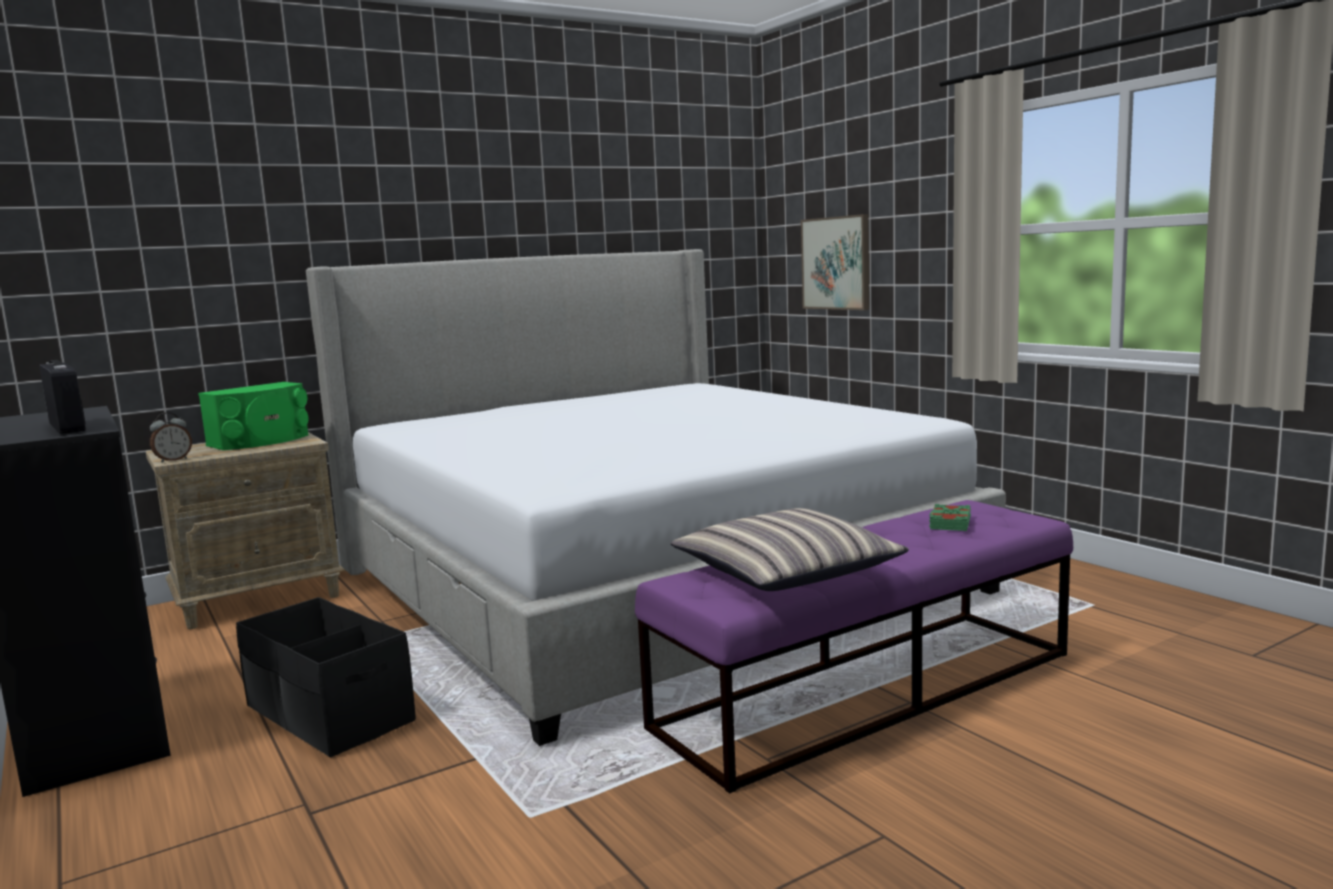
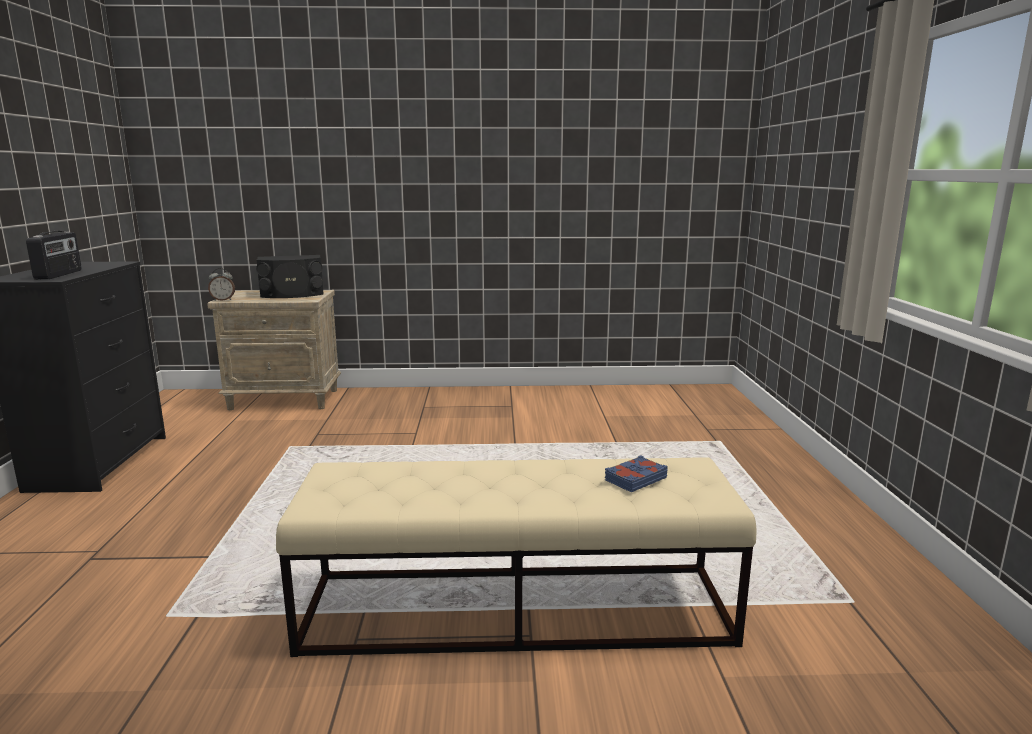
camera: 30 degrees right, 5 degrees up
(261, 441) = (292, 294): green speaker -> black speaker
(328, 714) = (197, 492): black storage box -> none
(643, 579) = (507, 449): bed -> none
(786, 572) = (412, 487): pillow -> none
(836, 263) = (790, 195): picture -> none
(869, 689) = (517, 609): purple bench -> beige bench
(949, 523) = (635, 479): green book -> blue book

